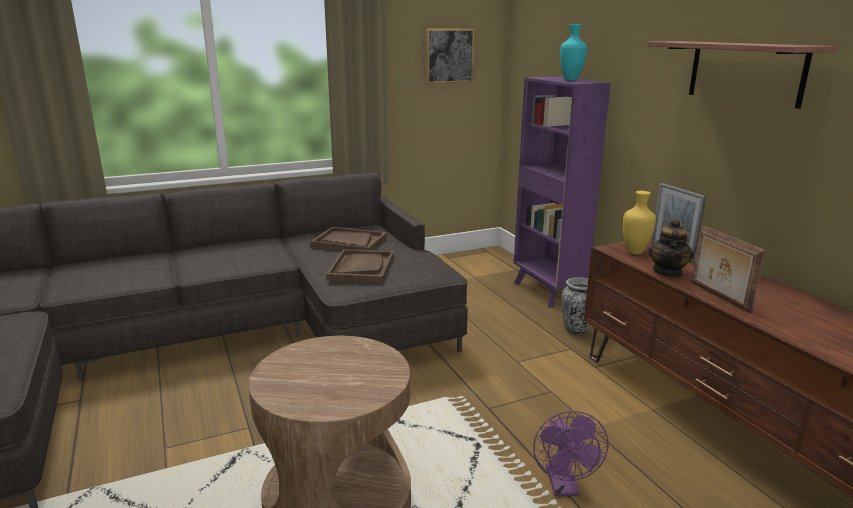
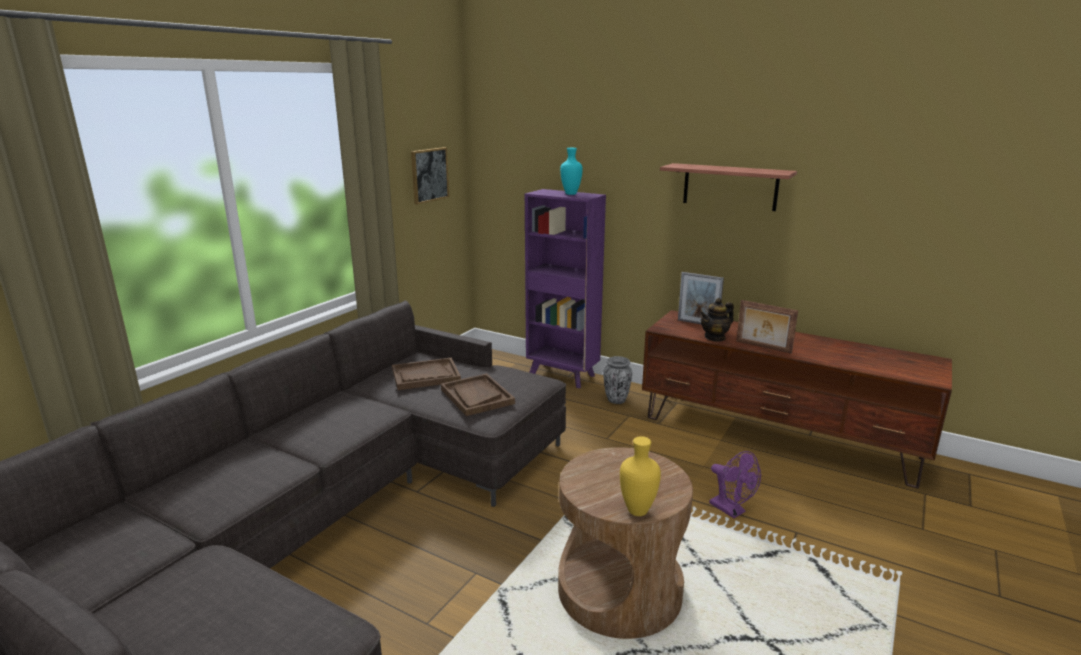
camera: 35 degrees left, 0 degrees up
(635, 252) = (676, 327): yellow vase -> yellow vase (637, 510)
(668, 272) = (715, 337): teapot -> teapot turned 75 degrees clockwise

